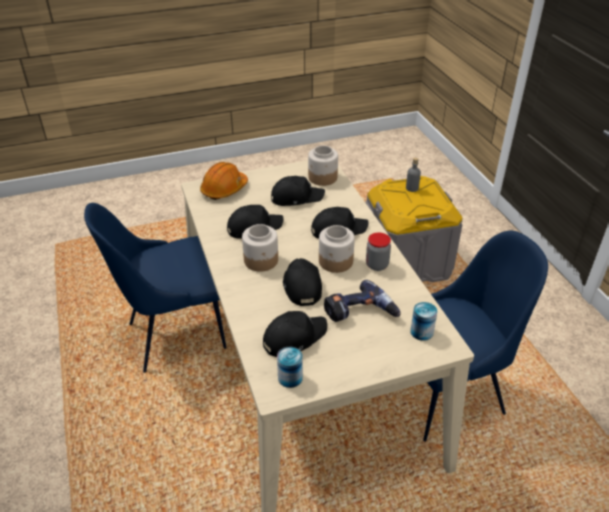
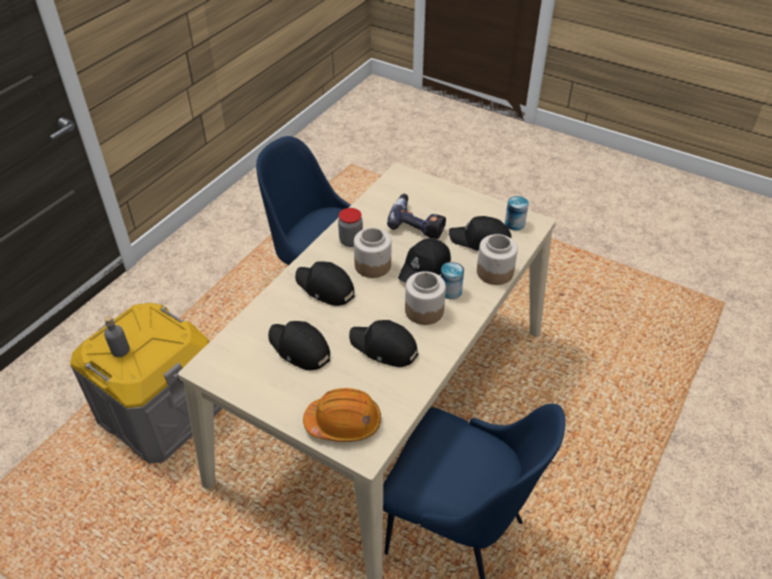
camera: 130 degrees left, 5 degrees up
(322, 178) = (239, 351): jar -> jar (495, 272)
(421, 332) = (400, 189): can -> can (450, 291)

